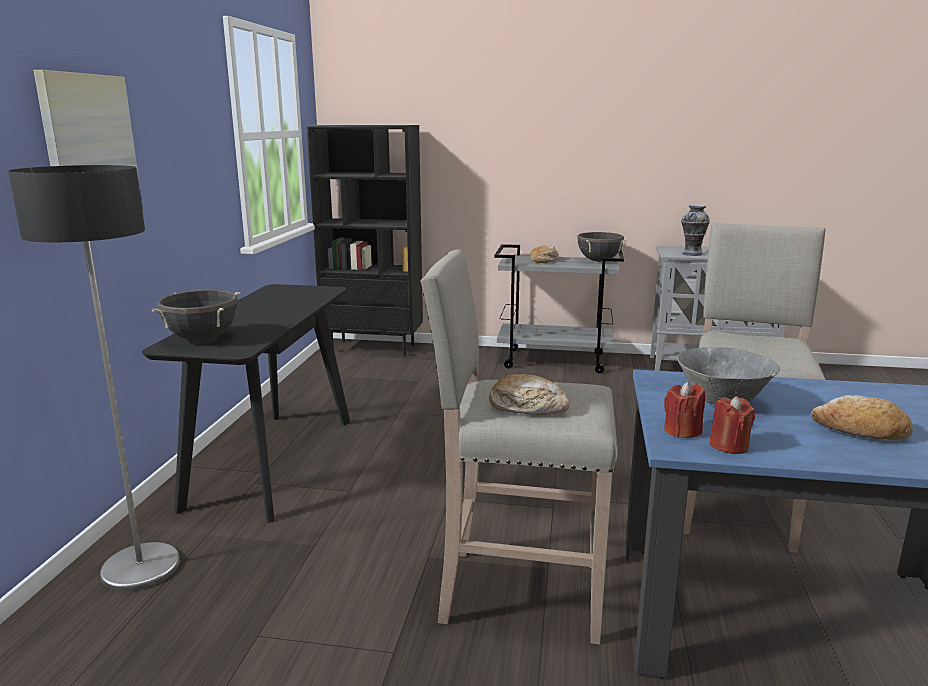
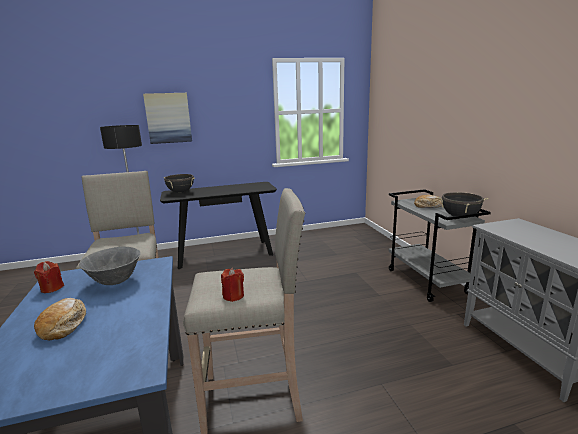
camera: 65 degrees right, 0 degrees up
(374, 348) = (365, 233): black bookcase -> none
(527, 407) = (110, 244): bread -> none
(682, 431) = (74, 276): red candle -> red candle (233, 296)
(692, 254) = (509, 232): vase -> none

